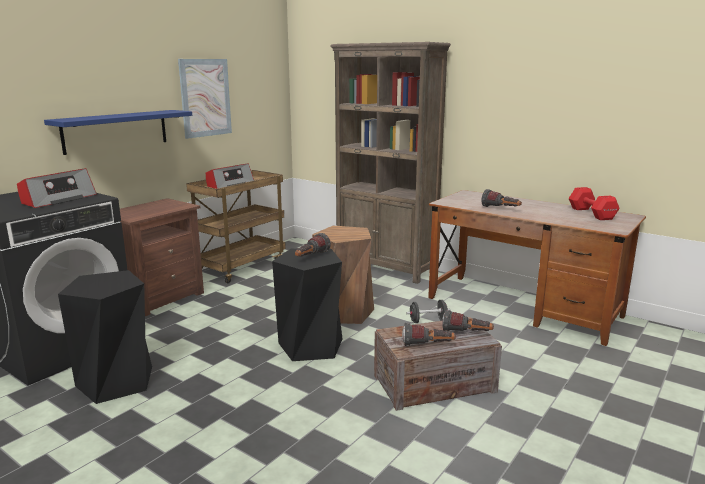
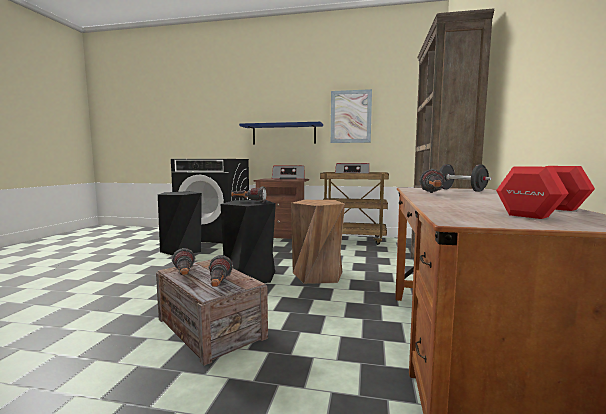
camera: 65 degrees right, 10 degrees down
(58, 199) = (216, 158): radio -> radio (289, 178)
(428, 321) = (341, 306): black dumbbell -> black dumbbell (461, 190)

